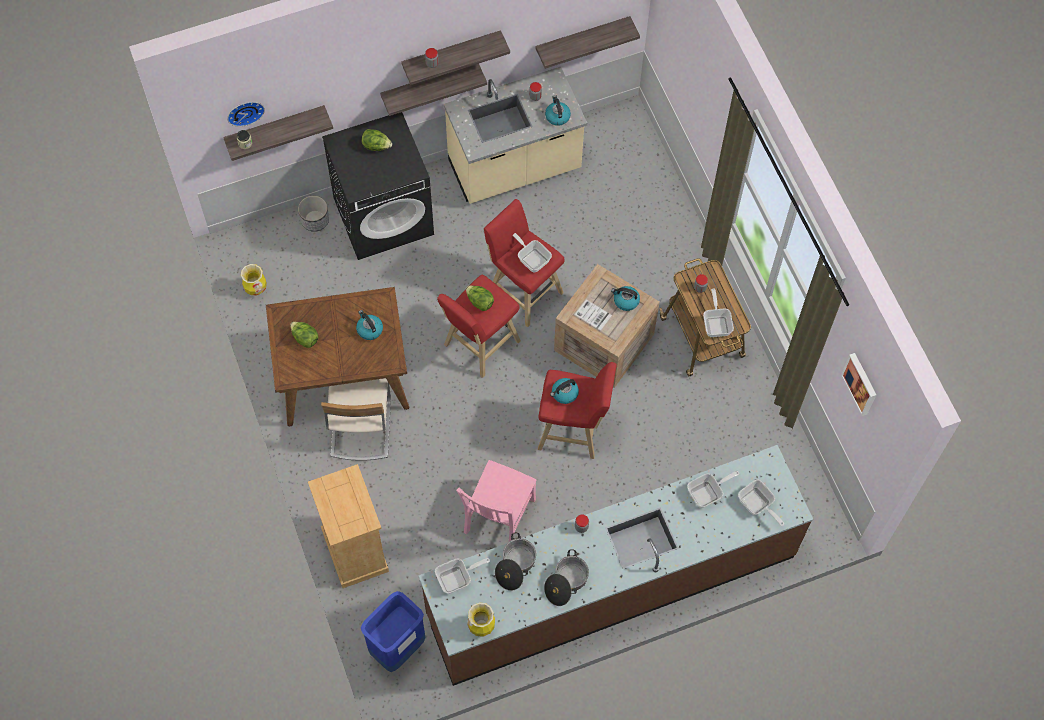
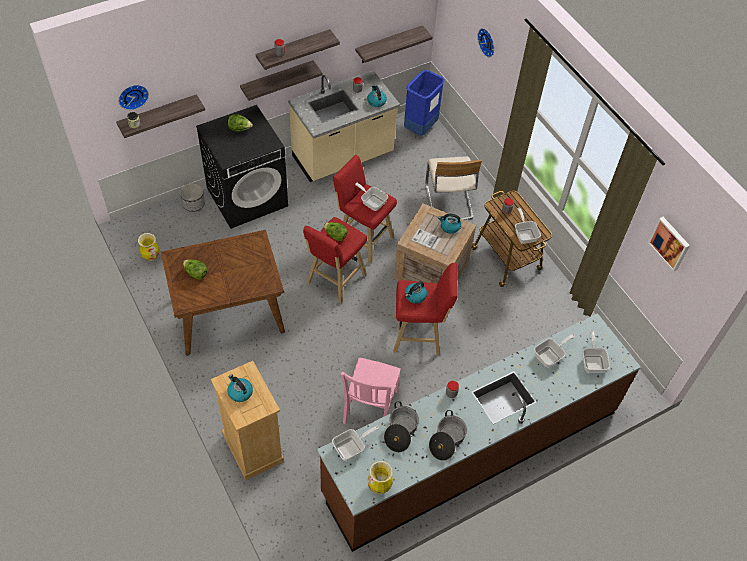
camera: 10 degrees left, 10 degrees down
(360, 427) = (246, 350): beige chair -> beige chair (448, 201)
(369, 329) = (249, 262): kettle -> kettle (240, 392)
(398, 648) = (299, 525): blue trash can -> blue trash can (420, 128)
(699, 70) = (488, 42): none -> wall clock
(757, 505) = (593, 361): frying pan -> frying pan turned 135 degrees counterclockwise

